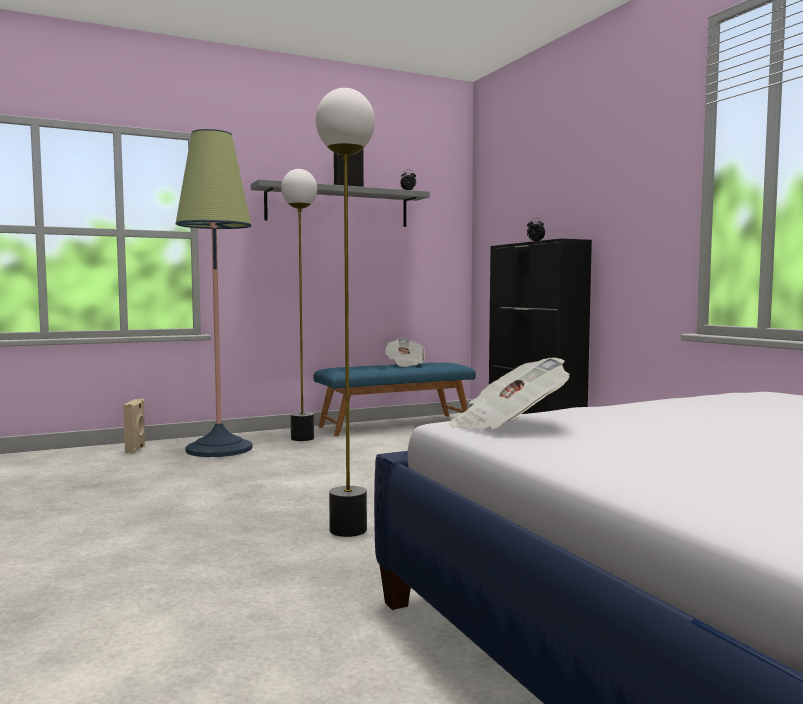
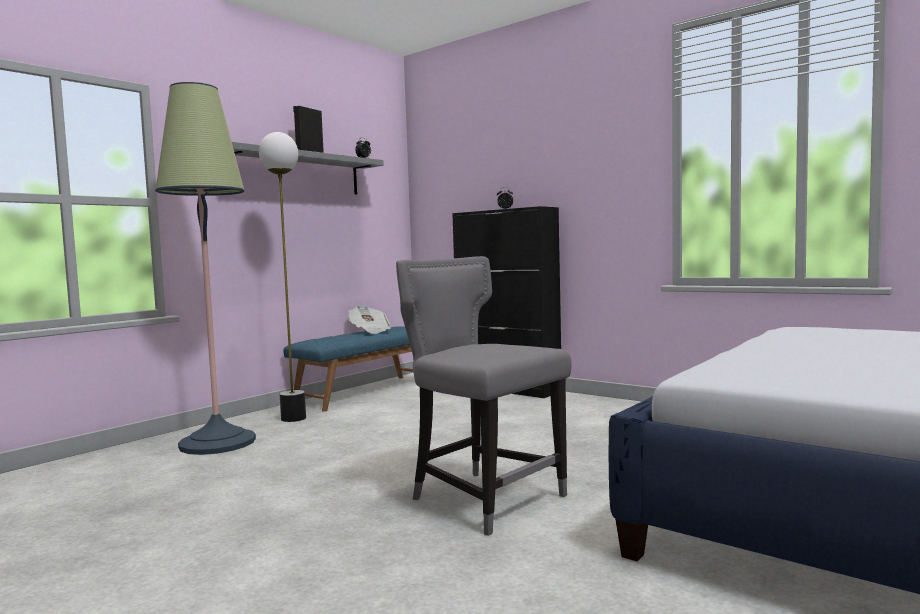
camera: 25 degrees left, 0 degrees up
(136, 449) = (112, 458): beige speaker -> none
(348, 530) = (484, 499): floor lamp -> grey chair
(507, 425) = (744, 372): newspaper -> none

